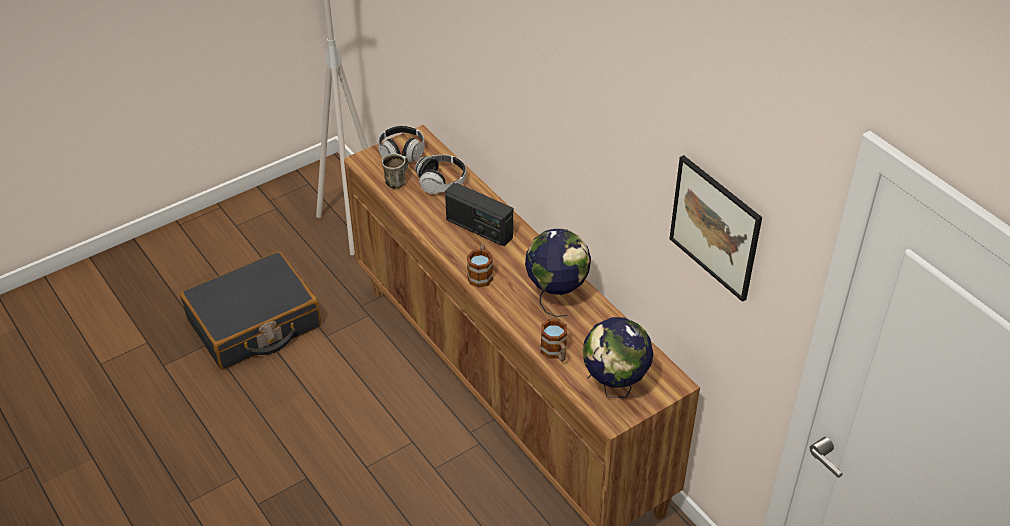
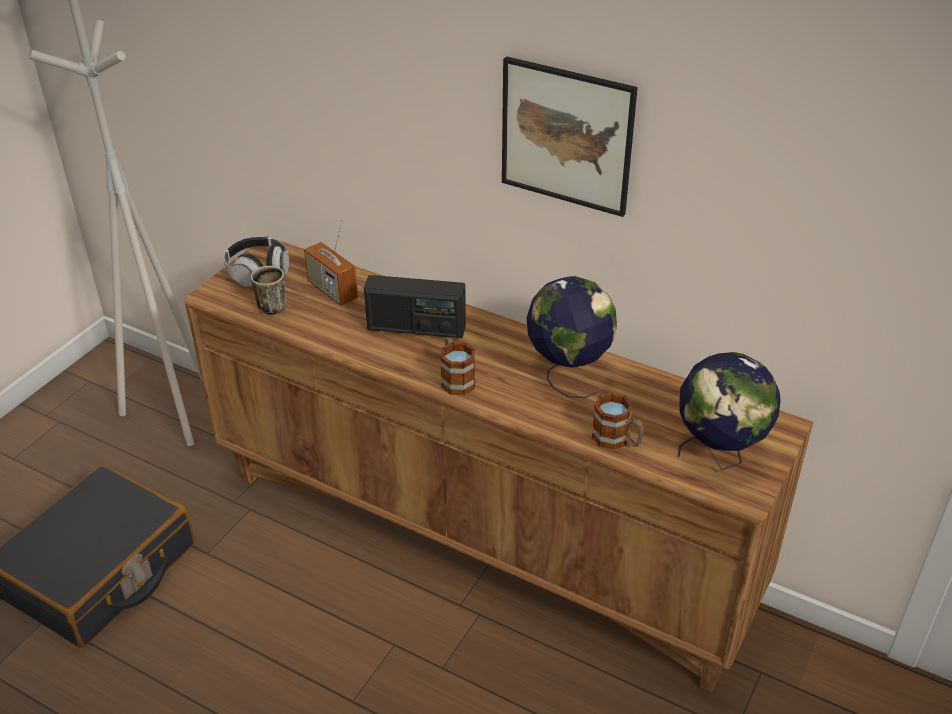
camera: 25 degrees left, 5 degrees down
(441, 182) = (332, 290): headphones -> radio
(715, 227) = (838, 181): picture -> picture (566, 136)

